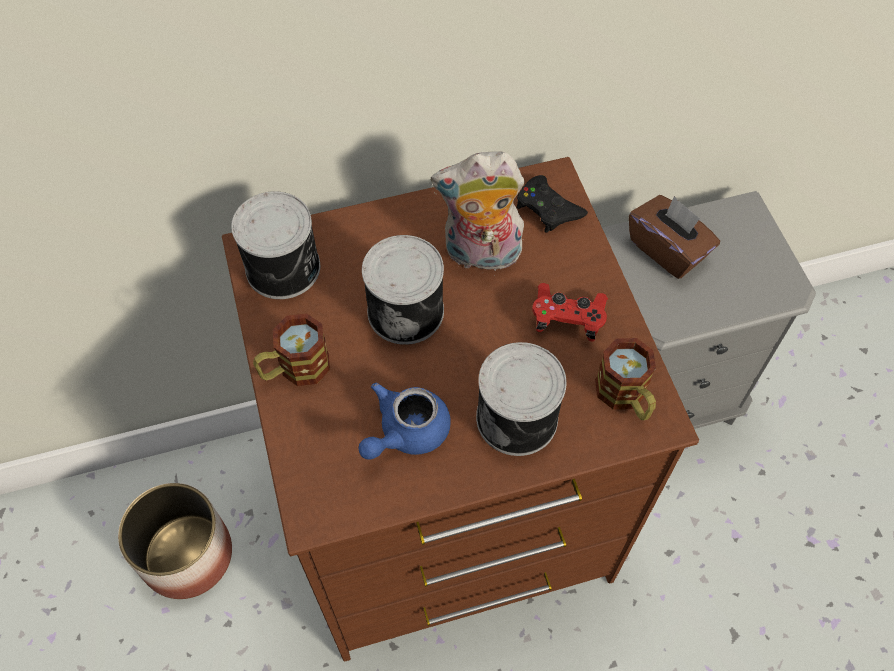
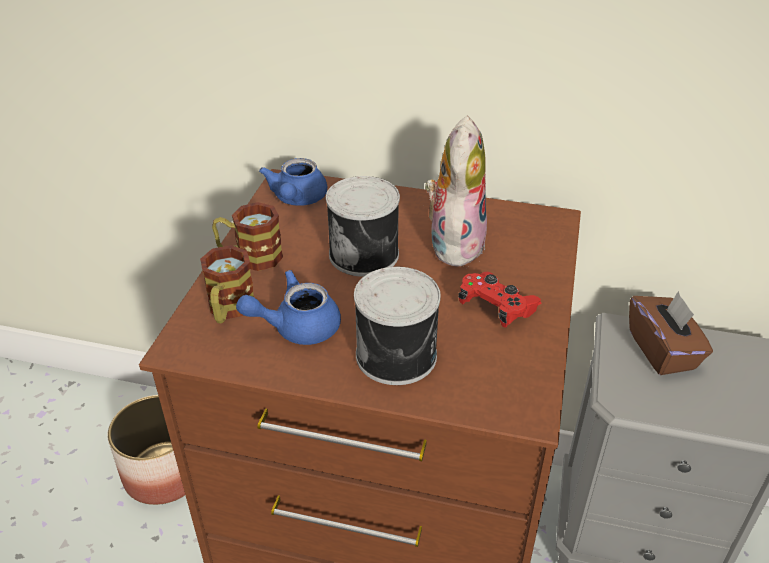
camera: 30 degrees right, 20 degrees down
(285, 268) = (297, 199): can -> blue teapot
(480, 255) = (454, 243): plush toy -> plush toy turned 75 degrees clockwise
(548, 208) = (535, 234): black game controller -> none
(625, 397) = (507, 381): mug -> mug (229, 310)

